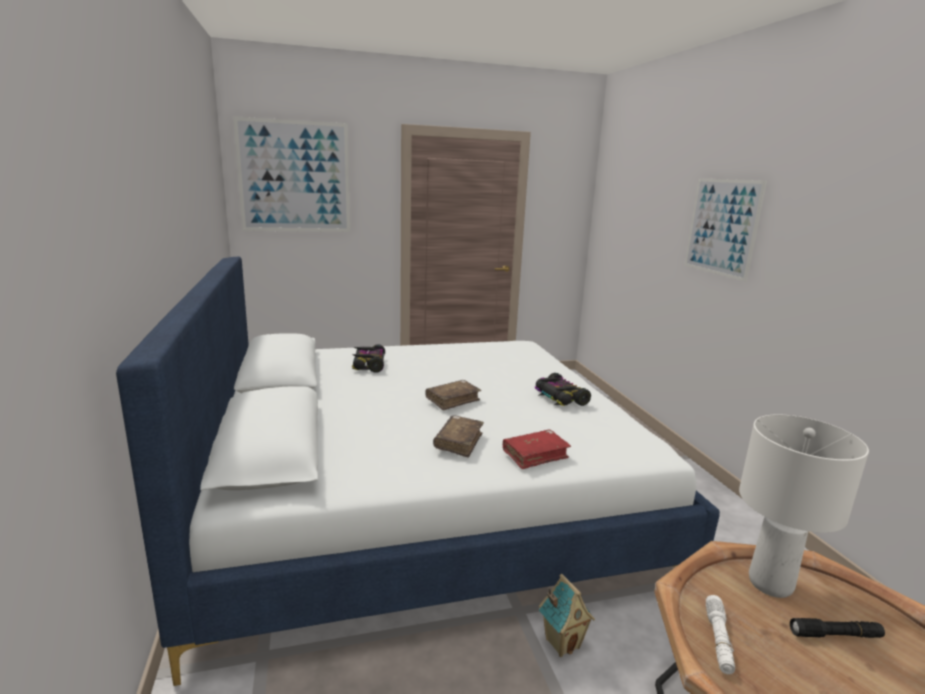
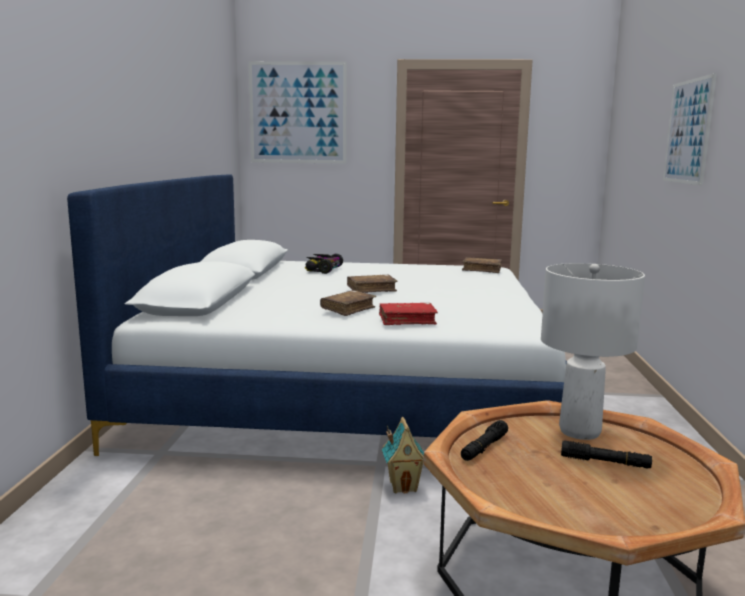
camera: 20 degrees right, 5 degrees down
(520, 349) = (482, 270): none -> brown book
(559, 397) = (478, 295): toy car -> none
(718, 639) = (484, 447): white flashlight -> black flashlight

